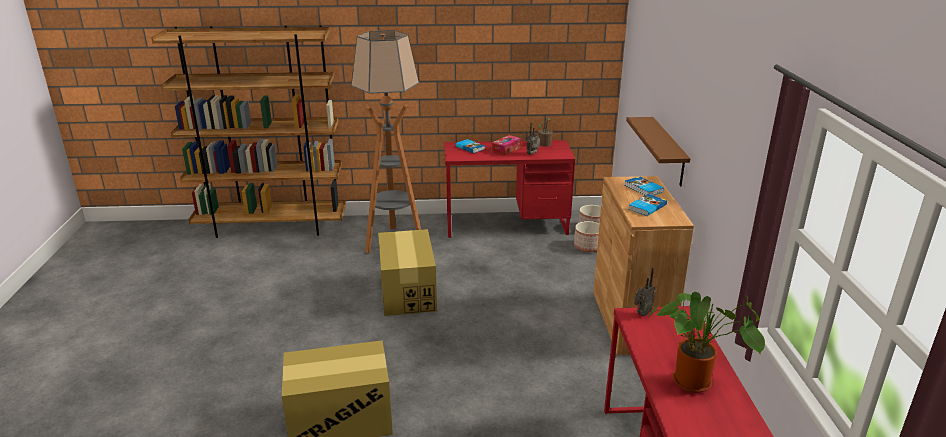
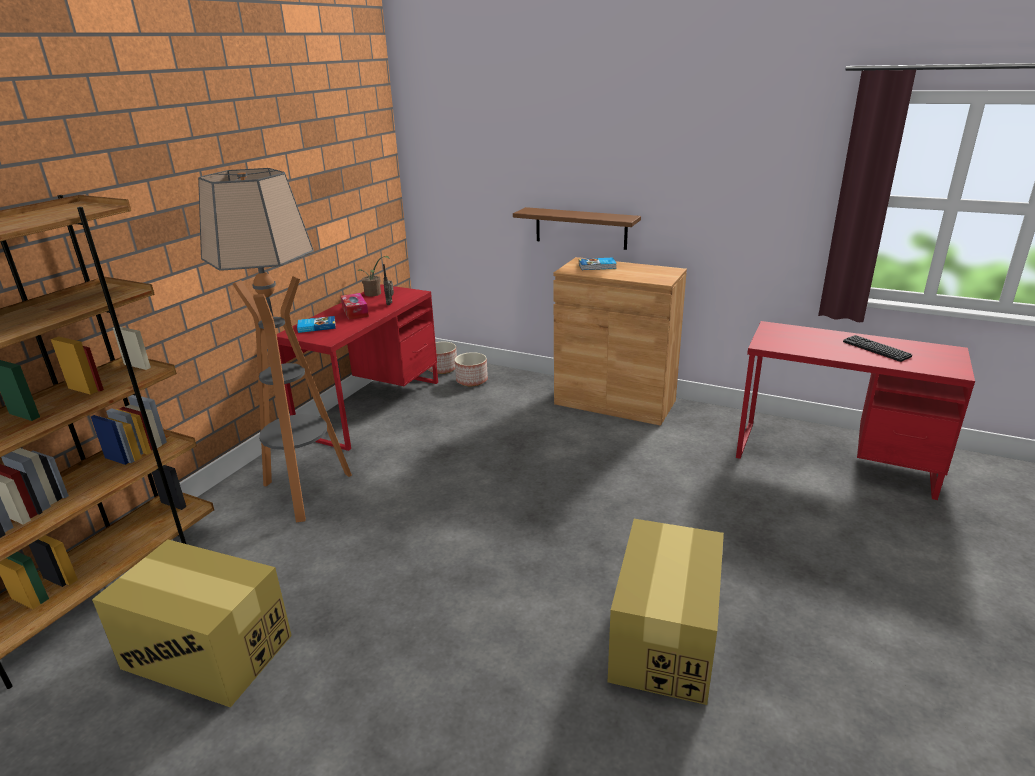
camera: 60 degrees left, 0 degrees up
(407, 292) = (437, 513): cardboard box -> cardboard box (207, 651)
(641, 313) = (764, 340): radio -> none
(646, 207) = (636, 273): book -> none
(696, 382) = (876, 349): potted plant -> keyboard

